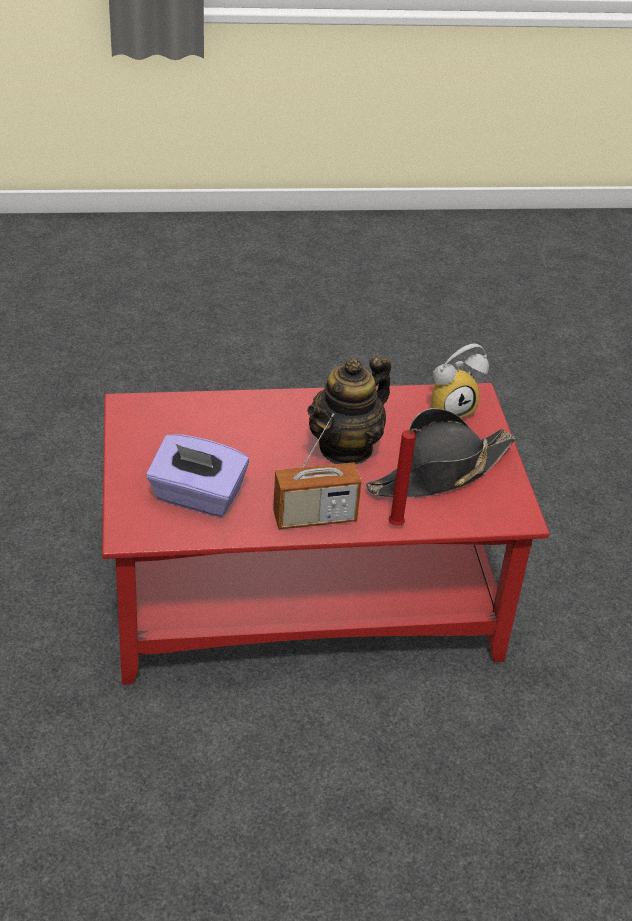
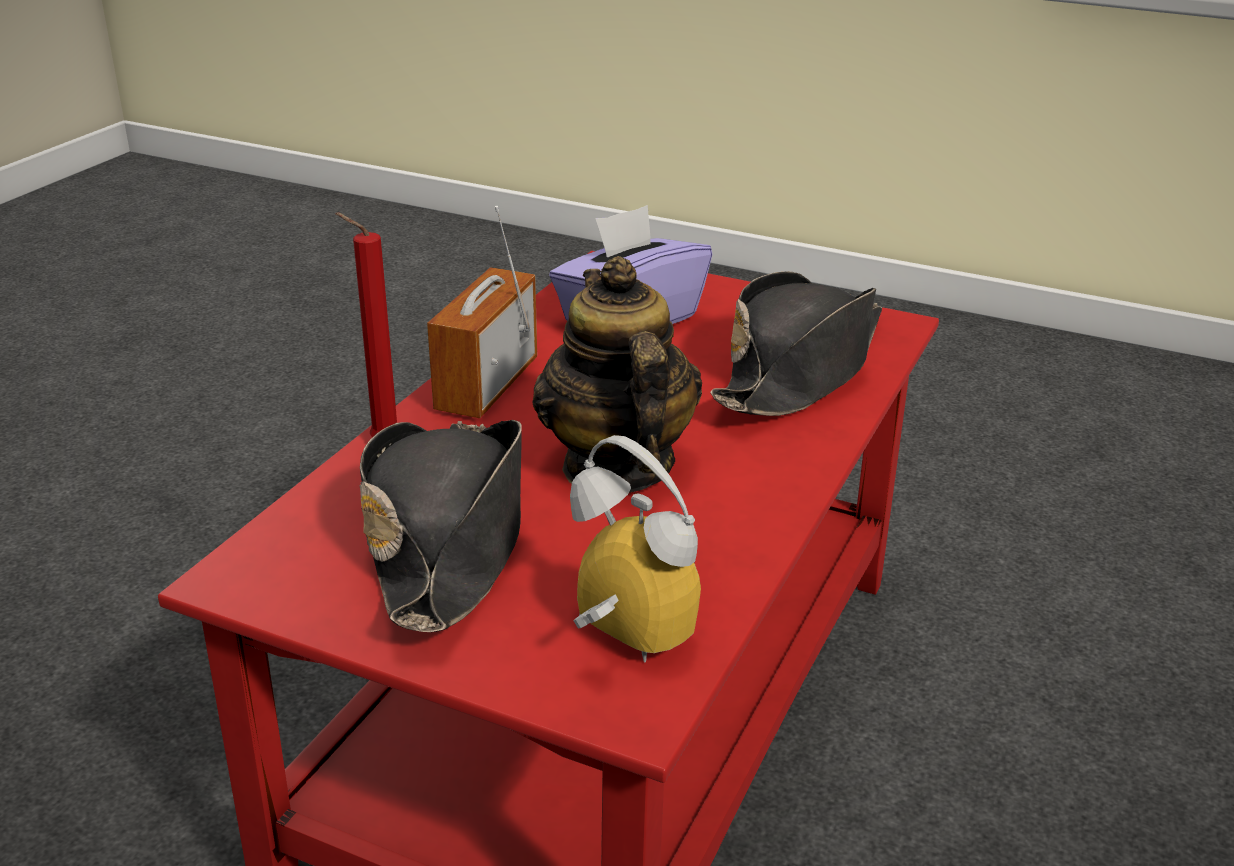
camera: 125 degrees right, 10 degrees down
(207, 421) = (800, 370): none -> black hat
(450, 409) = (618, 642): alarm clock -> alarm clock turned 120 degrees clockwise

